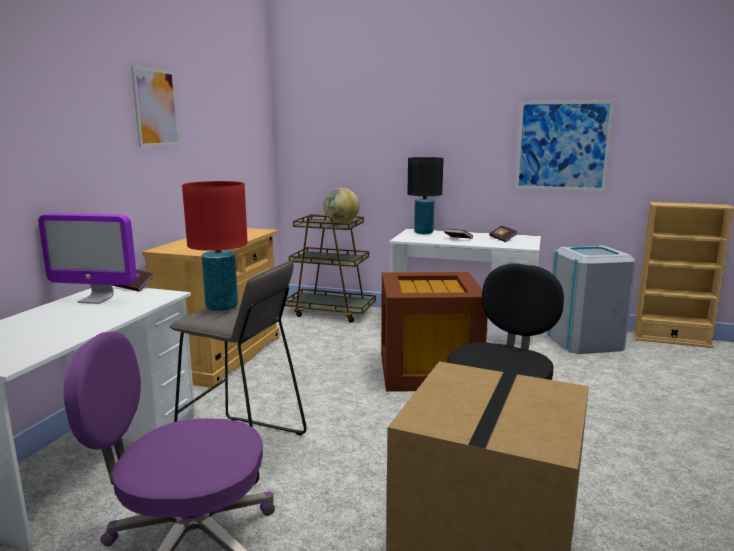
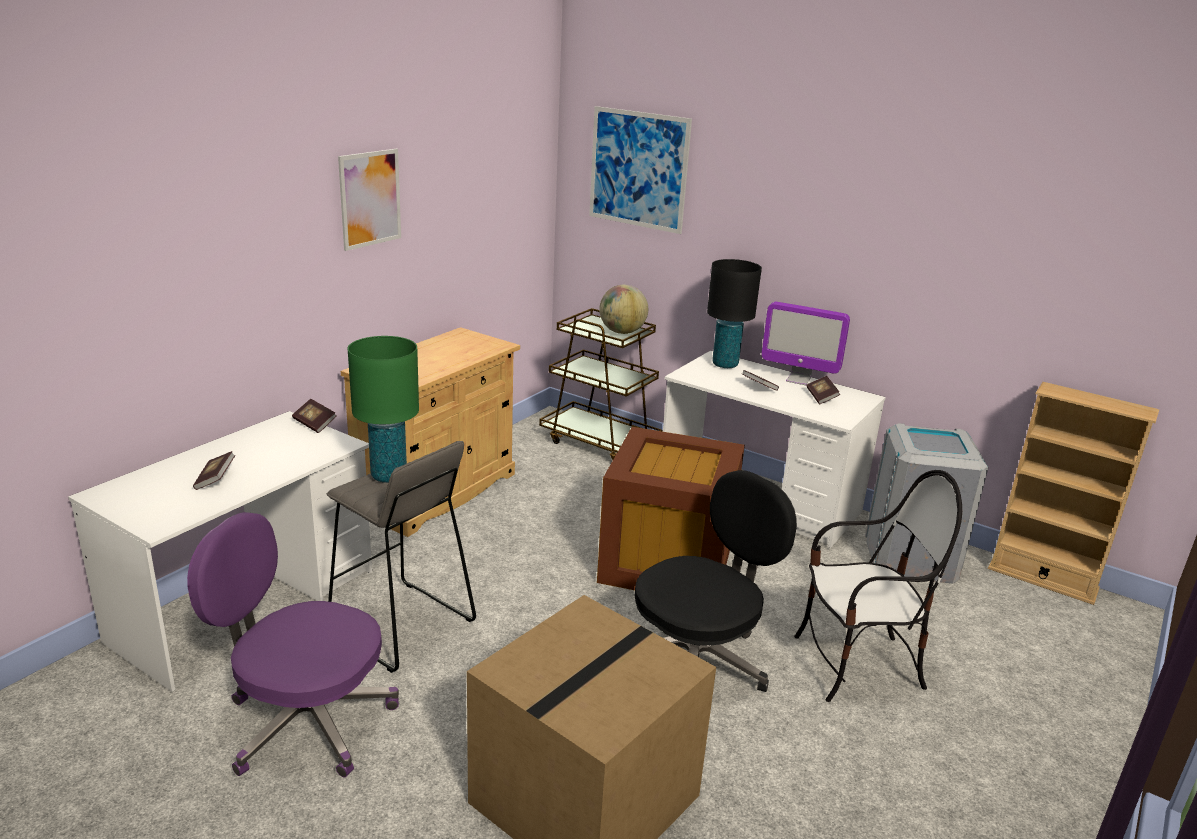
camera: 15 degrees right, 10 degrees up
(55, 327) = (215, 479): none -> book
(96, 299) = (270, 440): monitor -> monitor (798, 379)
(222, 307) = (389, 475): red table lamp -> green table lamp
(562, 146) = (931, 278): picture -> picture (638, 169)
(608, 407) = (857, 666): none -> chair

